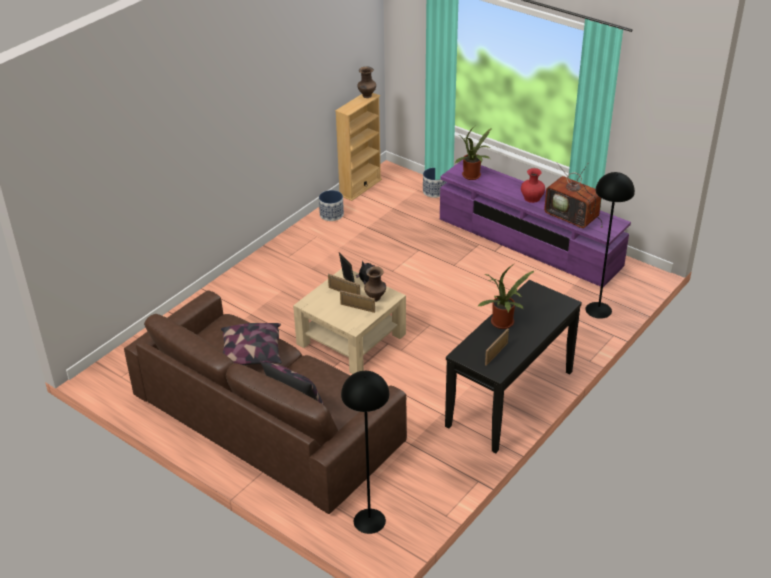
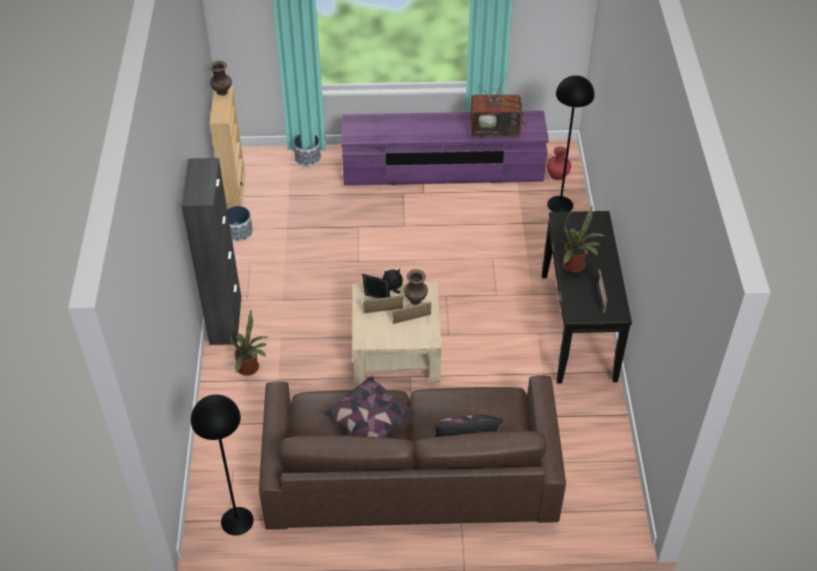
camera: 40 degrees left, 10 degrees up
(259, 262) = (225, 320): none -> black cabinet
(369, 521) = (589, 505): black floor lamp -> black floor lamp (237, 521)
(473, 176) = (371, 130): potted plant -> potted plant (250, 368)
(532, 198) = (444, 127): red vase -> red vase (558, 175)

